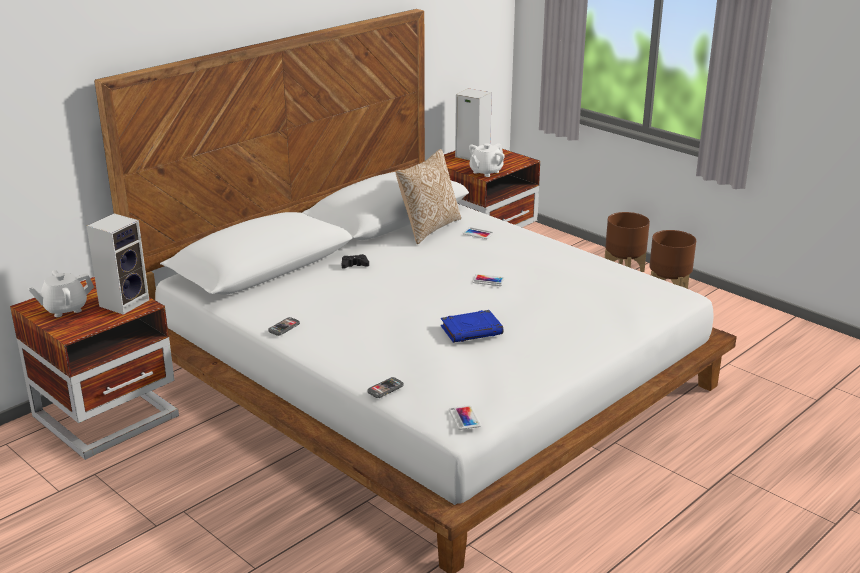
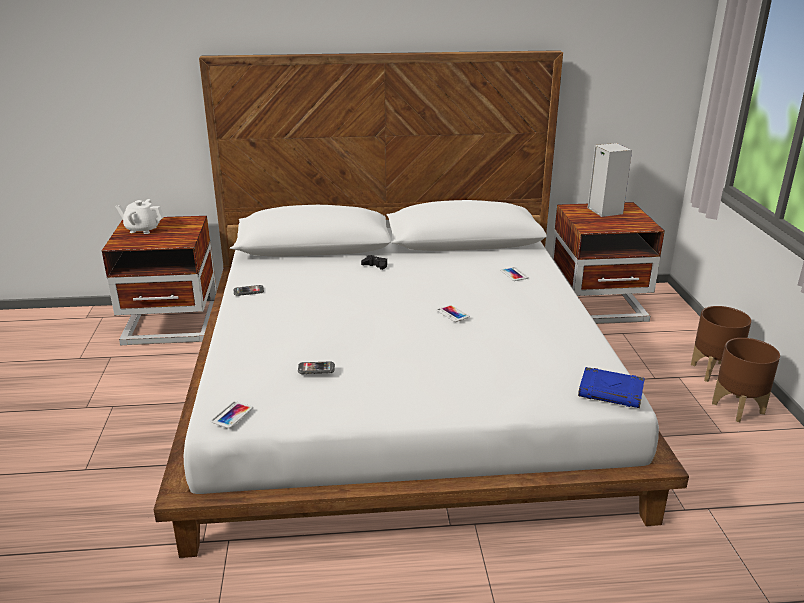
camera: 40 degrees right, 0 degrees up
(125, 302) = (178, 236): speaker -> none
(385, 389) = (224, 364): phone -> phone (316, 369)
(428, 228) = (480, 257): pillow -> none
(472, 330) = (366, 347): blue book -> blue book (611, 392)
(485, 172) = (594, 226): white teapot -> none

